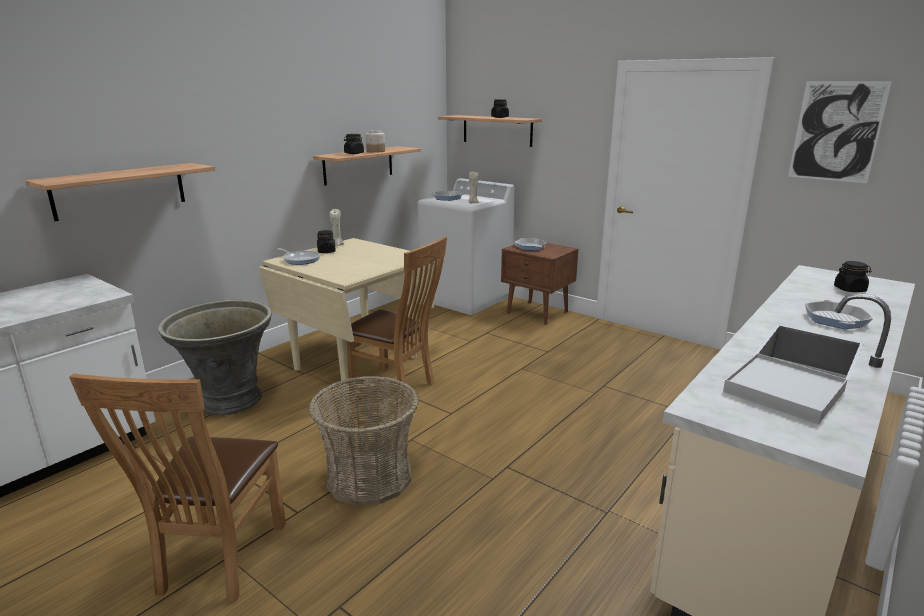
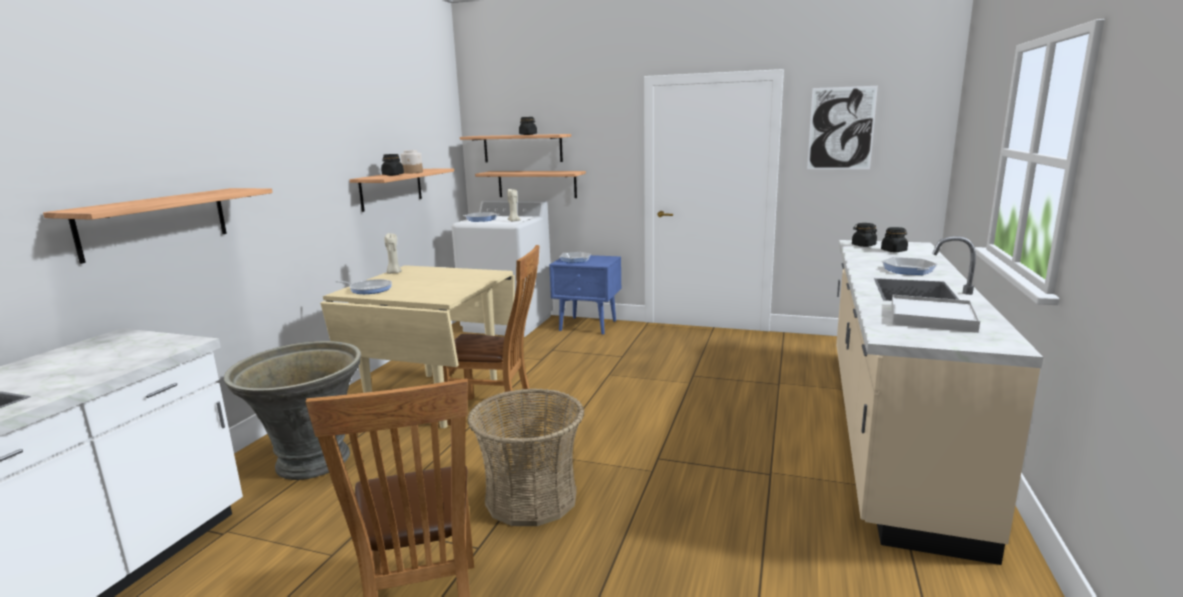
camera: 20 degrees left, 5 degrees down
(326, 251) = (389, 279): black jar -> black jar (863, 245)
(507, 167) = (537, 184): none -> shelf
(538, 313) = (588, 325): brown nightstand -> blue nightstand

